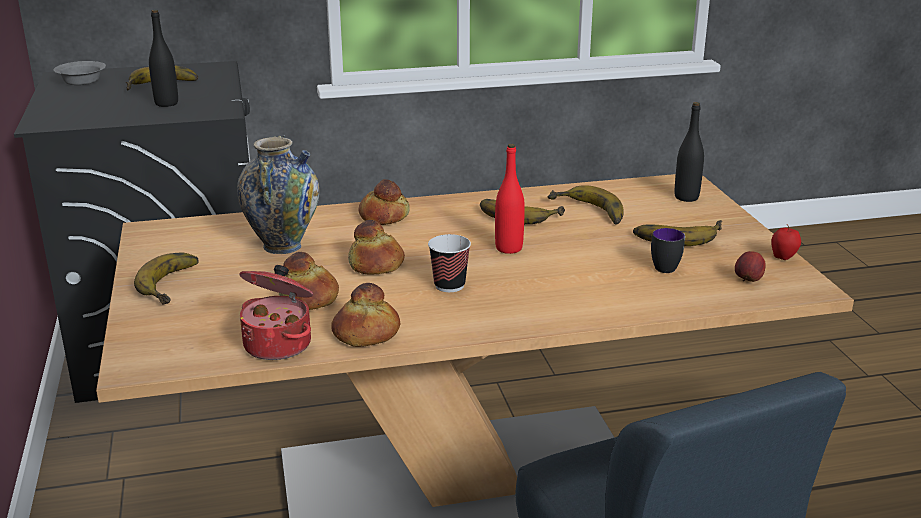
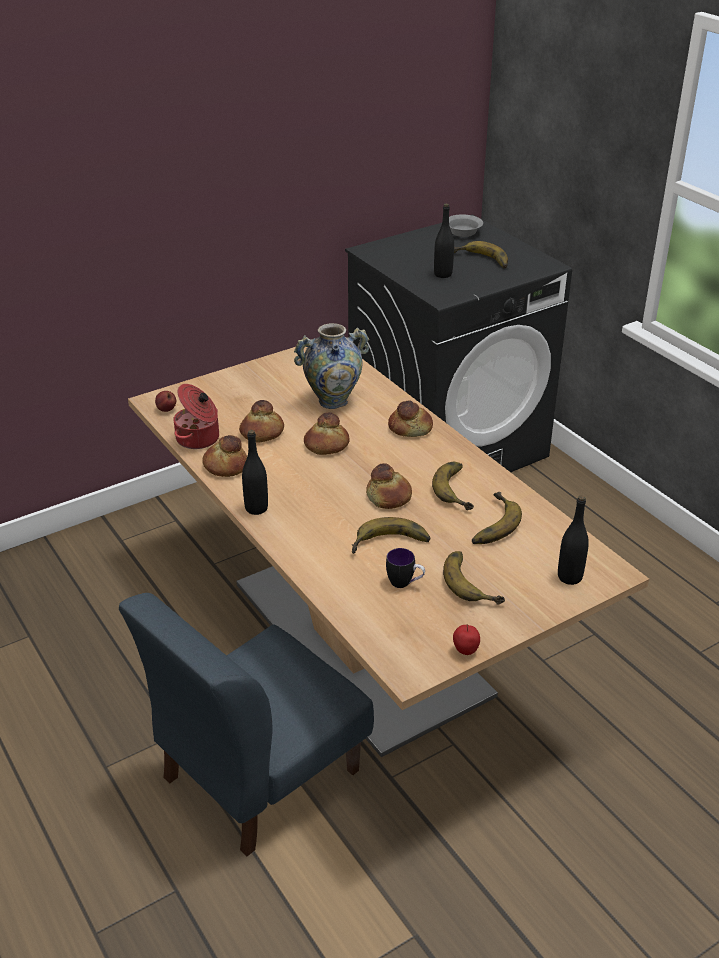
camera: 70 degrees right, 10 degrees up
(177, 284) = (256, 381): banana -> banana (391, 545)
(449, 285) = (310, 483): cup -> none
(479, 326) = (256, 508): none -> black bottle
(509, 248) = (389, 496): red bottle -> bread
(748, 280) = (404, 632): apple -> apple (166, 410)

